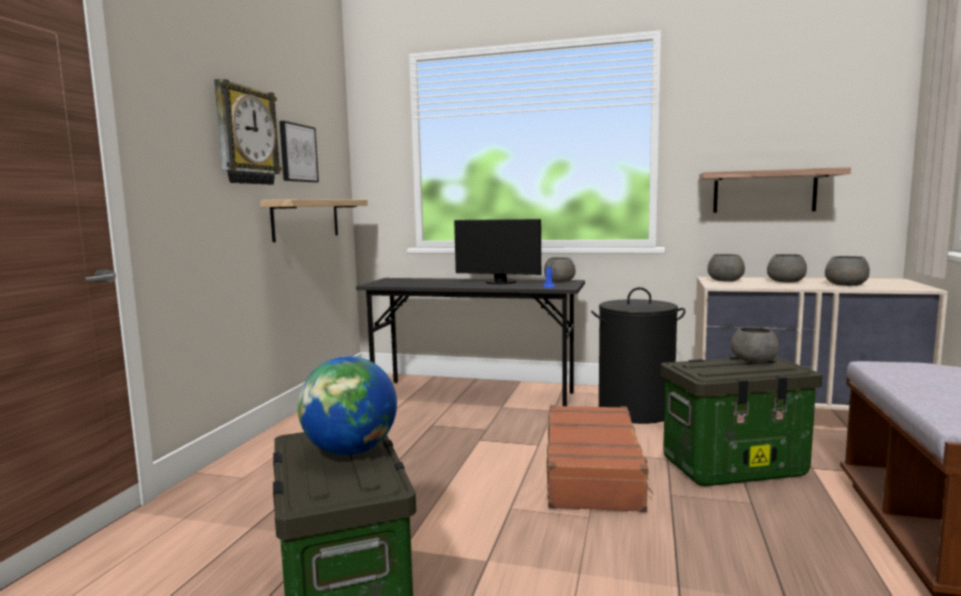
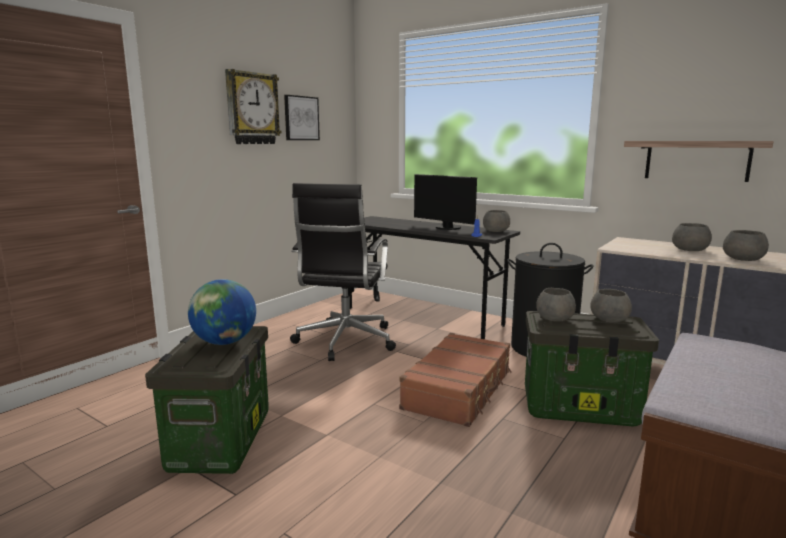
camera: 20 degrees right, 5 degrees up
(306, 219) = (307, 168): shelf -> none
(403, 439) = (344, 342): none -> black office chair
(725, 280) = (633, 243): grey bowl -> grey bowl (554, 318)

